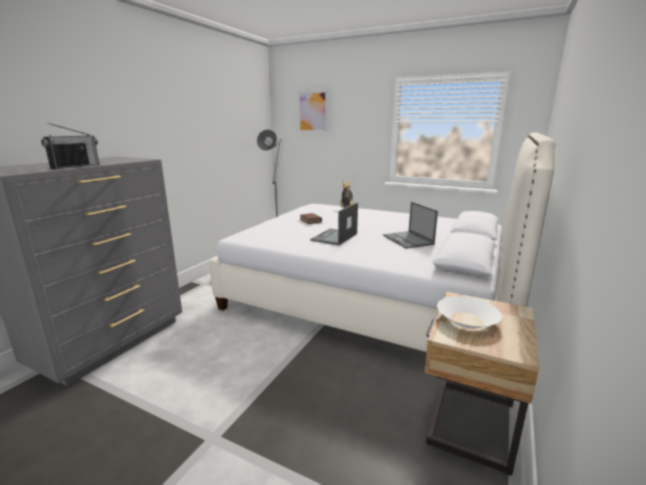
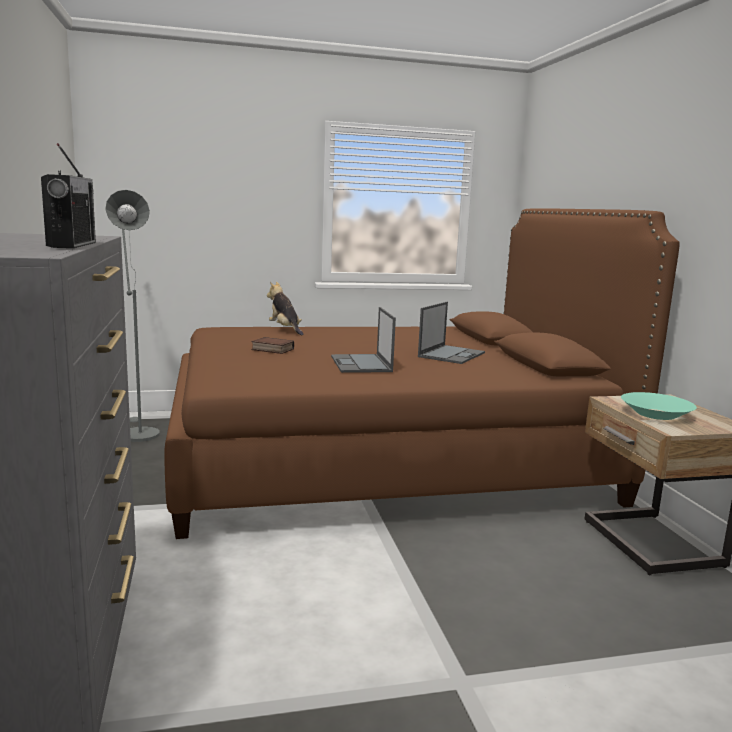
camera: 40 degrees left, 5 degrees down
(312, 111) = (175, 162): picture -> none
(372, 298) = (383, 458): white bed -> brown bed
(408, 240) = (451, 354): laptop -> laptop turned 90 degrees counterclockwise
(467, 320) = (655, 414): white bowl -> turquoise bowl

